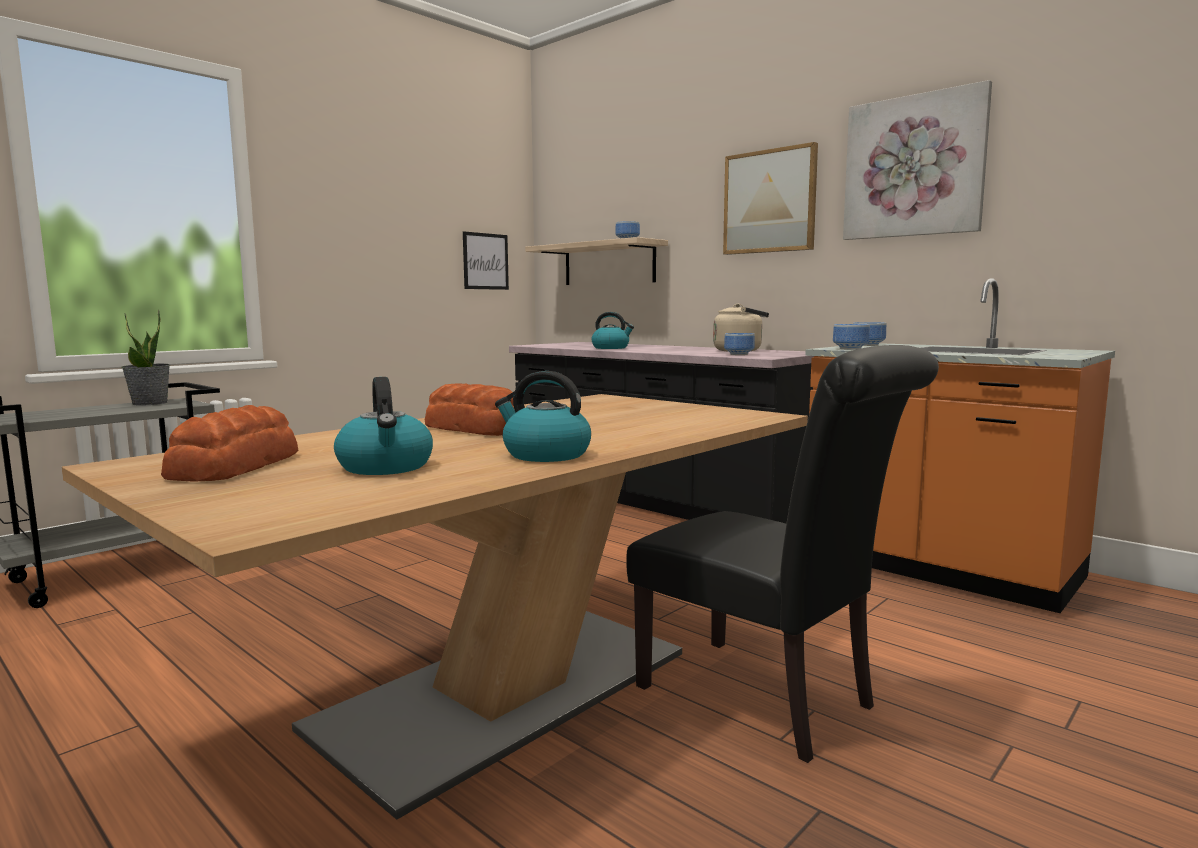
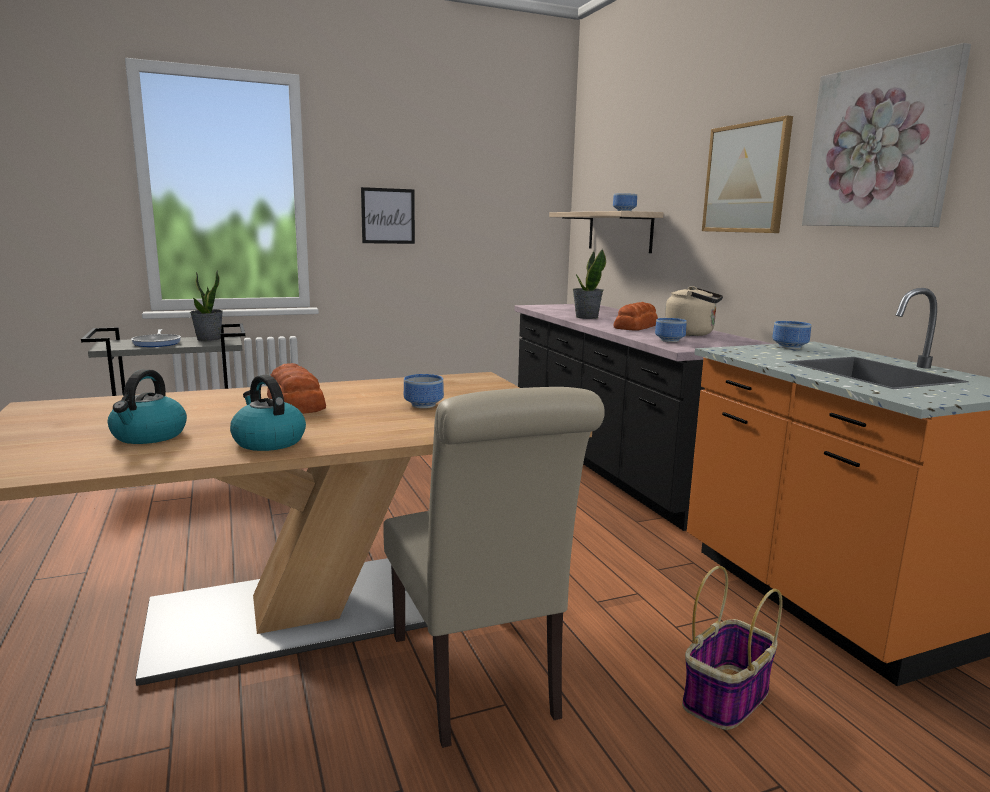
camera: 25 degrees right, 5 degrees up
(81, 411) = (157, 343): none -> frying pan
(237, 466) = (81, 419): bread -> bread (636, 327)
(485, 261) = (517, 224): picture -> picture (388, 216)
(611, 348) = (586, 317): kettle -> potted plant
(767, 700) = (478, 682): black chair -> beige chair
(849, 348) = (740, 352): bowl -> bowl (424, 404)
(969, 654) = (725, 698): none -> basket

